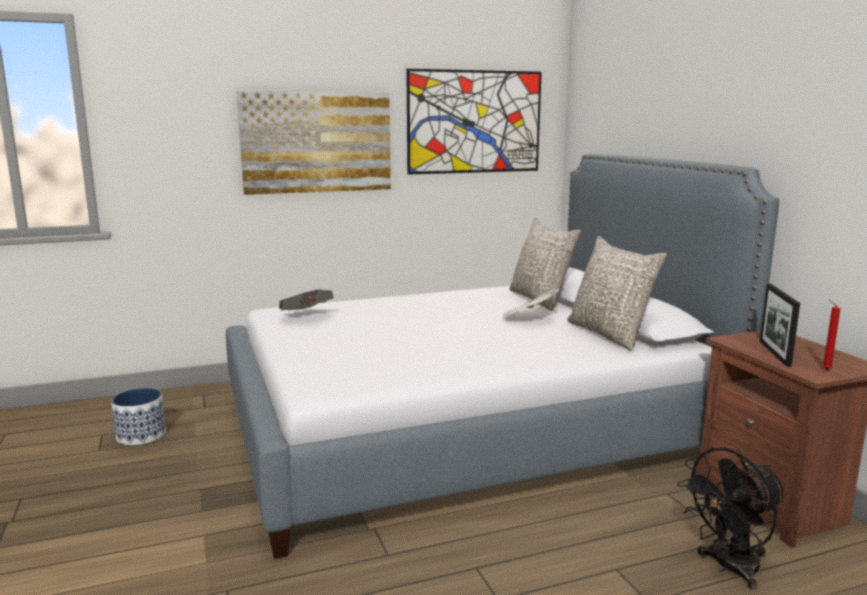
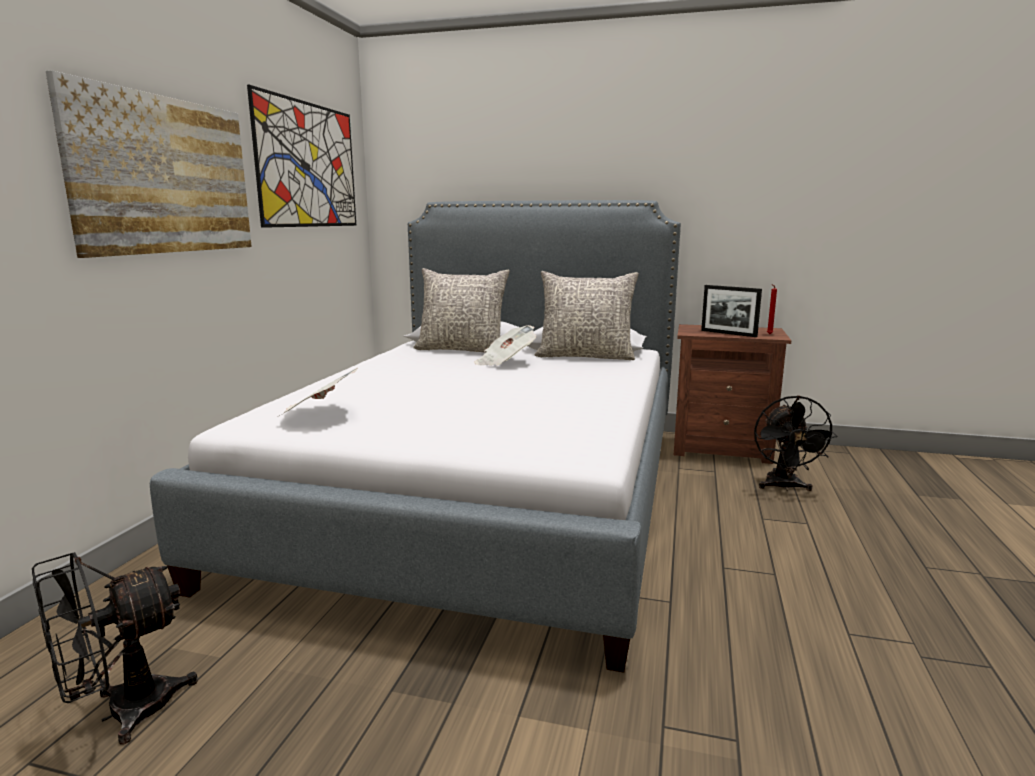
camera: 55 degrees left, 0 degrees up
(141, 436) = (122, 713): planter -> black fan

